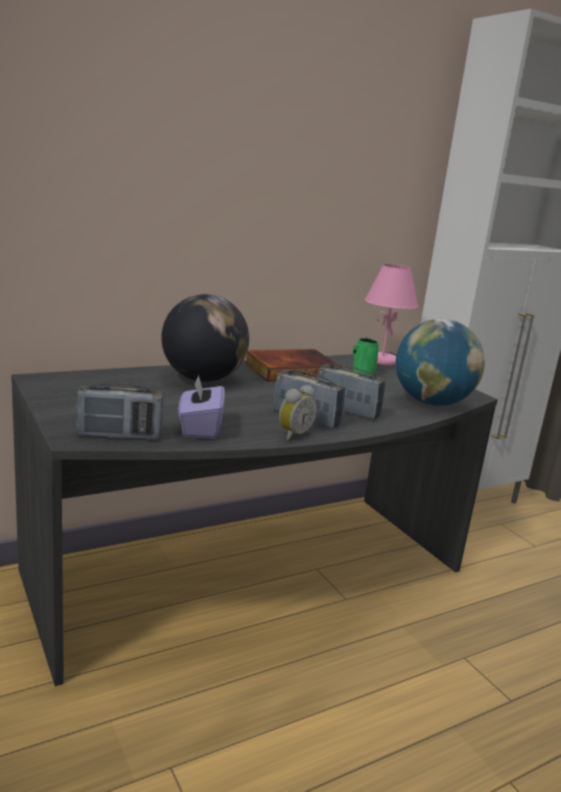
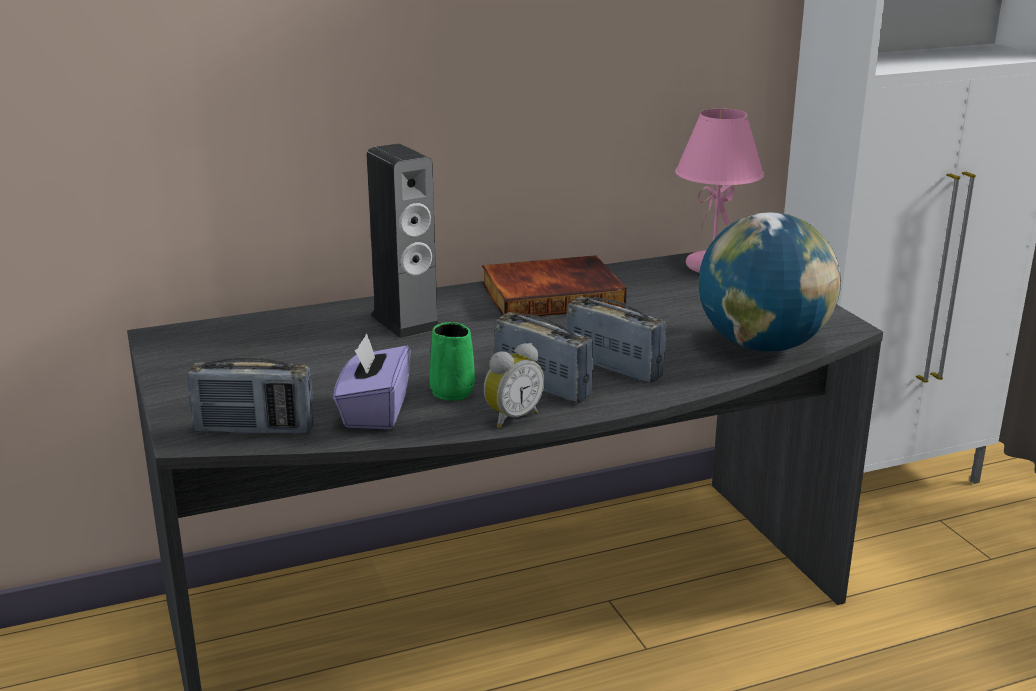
camera: 10 degrees right, 5 degrees up
(203, 379) = (405, 321): globe -> speaker
(362, 374) = (667, 295): green mug -> green mug (451, 391)

